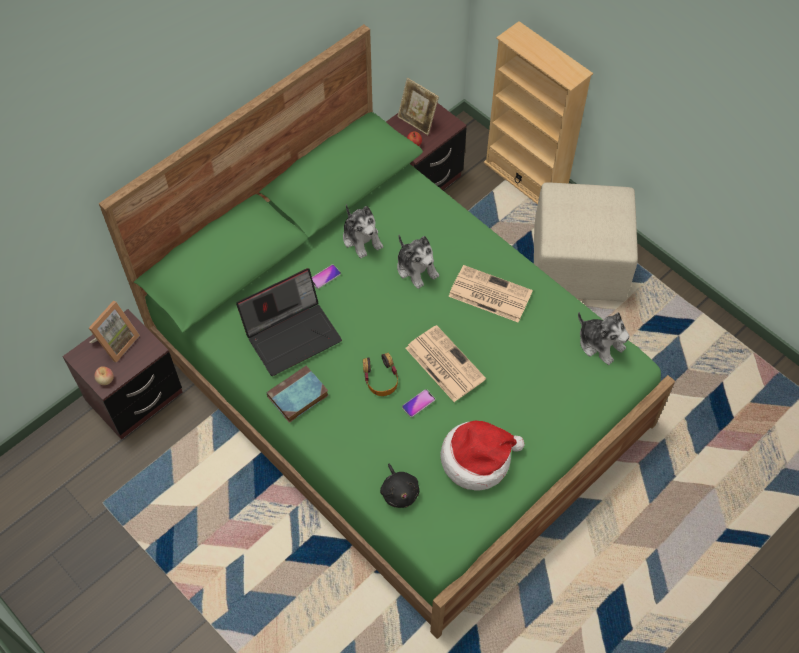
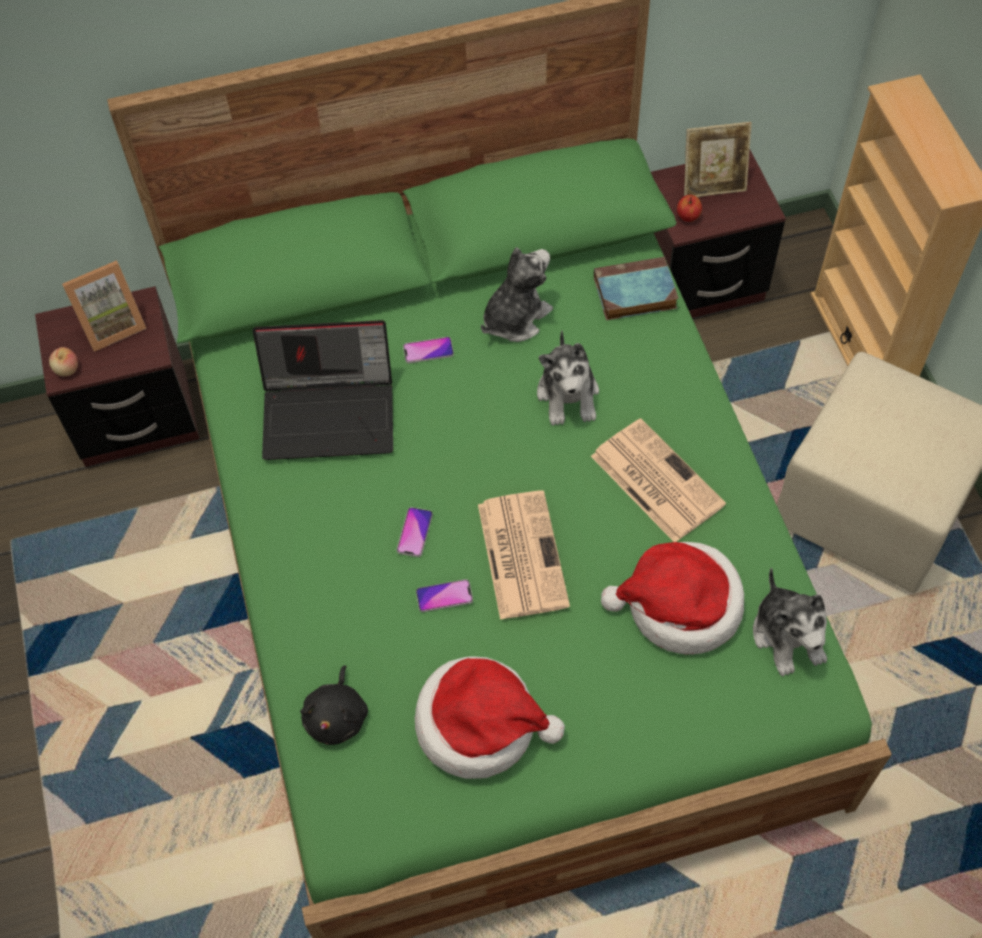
camera: 30 degrees right, 0 degrees up
(297, 397) = (281, 506): book -> book (633, 294)
(362, 239) = (515, 318): plush toy -> plush toy turned 135 degrees counterclockwise
(380, 378) = (414, 532): headphones -> phone
(417, 122) = (713, 186): picture frame -> picture frame turned 75 degrees counterclockwise
(539, 353) = (679, 606): none -> hat

